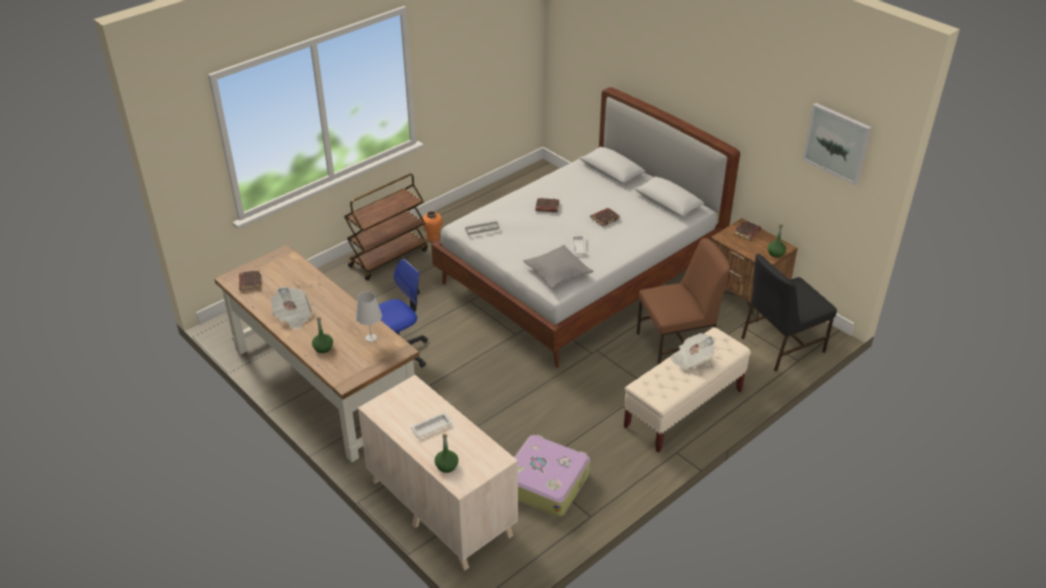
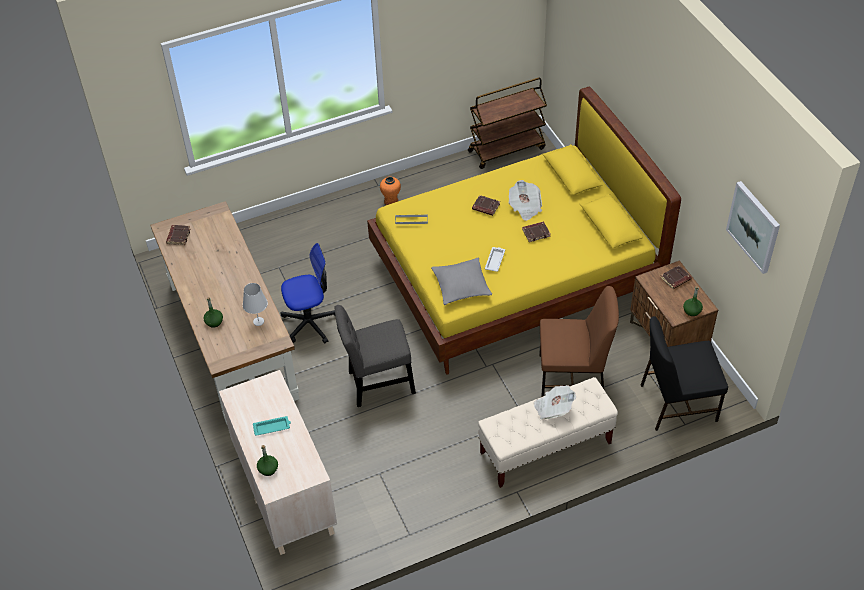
camera: 20 degrees right, 10 degrees up
(293, 316) = (201, 282): newspaper -> newspaper (525, 207)
(388, 257) = (341, 215): brown cart -> brown cart (506, 149)
(432, 427) = (272, 427): white tray -> turquoise tray
(493, 391) = (377, 384): none -> grey chair
(545, 482) = (384, 490): suitcase -> none
(581, 276) = (515, 277): white bed -> yellow bed

